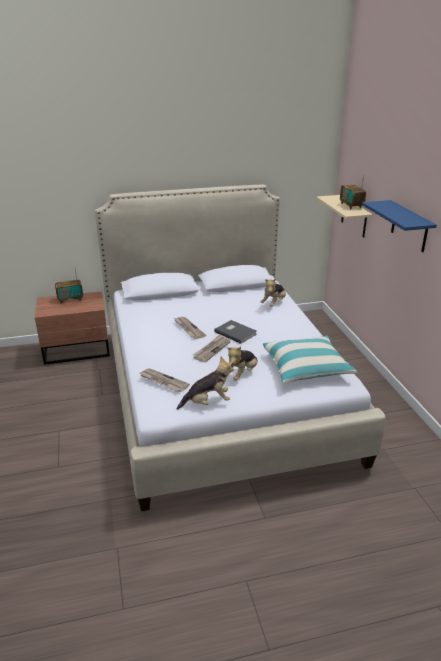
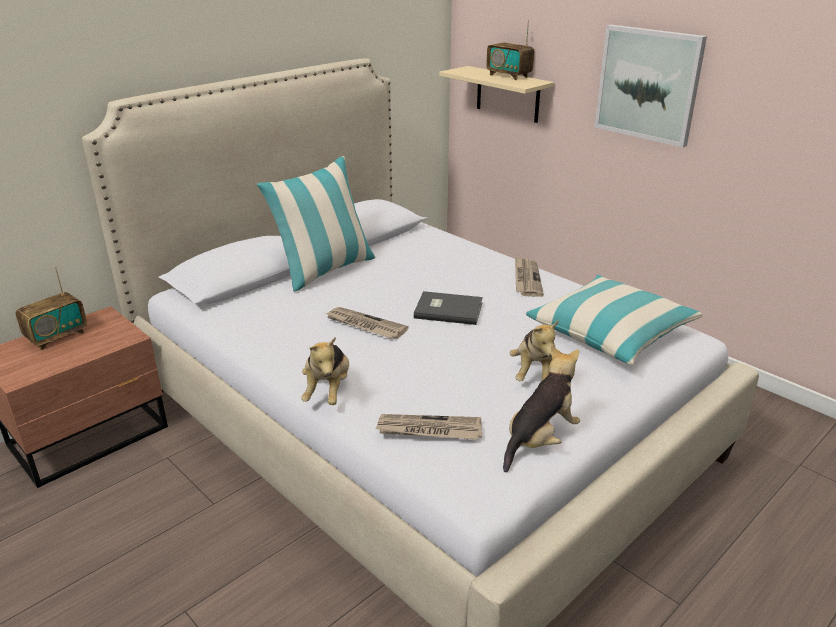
camera: 30 degrees left, 0 degrees up
(199, 297) = (324, 270): none -> pillow
(212, 349) = (445, 347): newspaper -> newspaper (526, 279)
(274, 303) = (450, 251): plush toy -> plush toy (328, 391)
(409, 226) = (648, 84): blue shelf -> picture

